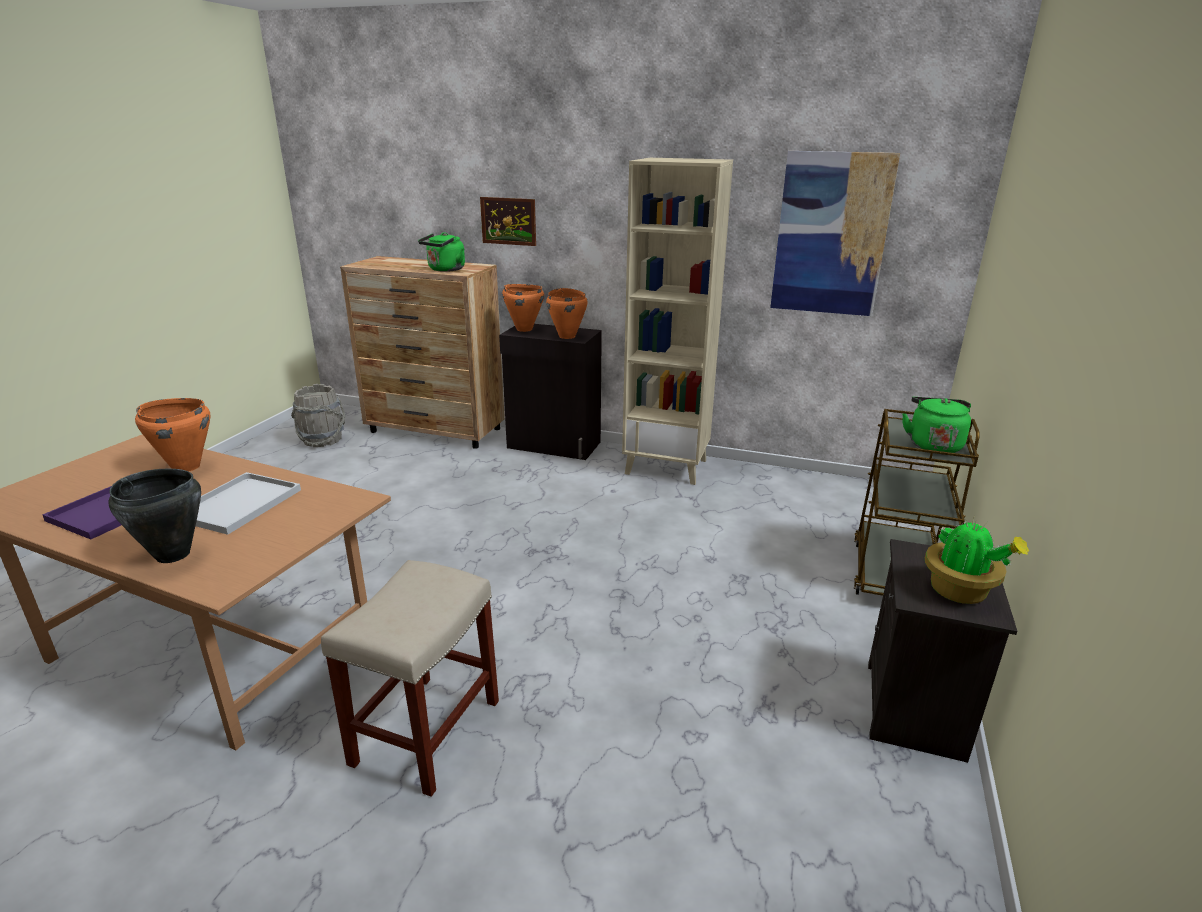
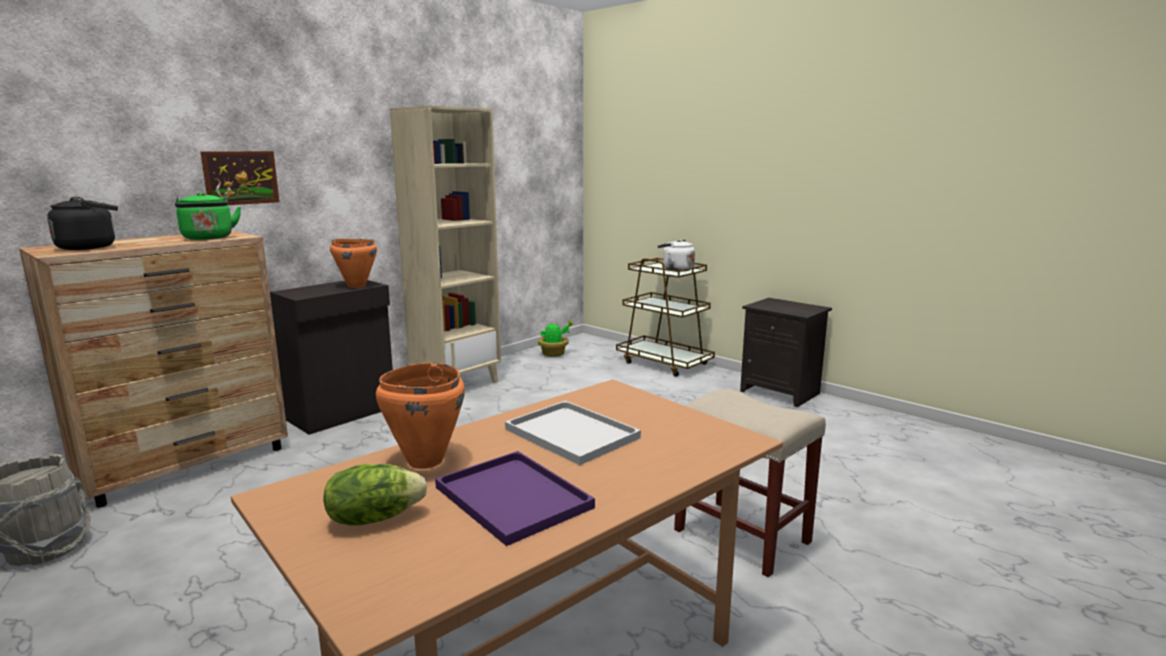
camera: 65 degrees left, 10 degrees down
(100, 475) = (374, 518): none -> lettuce
(173, 555) = (669, 461): black cooking pot -> none
(386, 263) = (90, 247): none -> black kettle
(524, 329) = (299, 293): orange cooking pot -> none
(831, 234) = (513, 166): picture -> none
(933, 444) = (675, 269): green kettle -> white kettle
(960, 592) = (798, 307): potted plant -> potted plant (554, 354)

